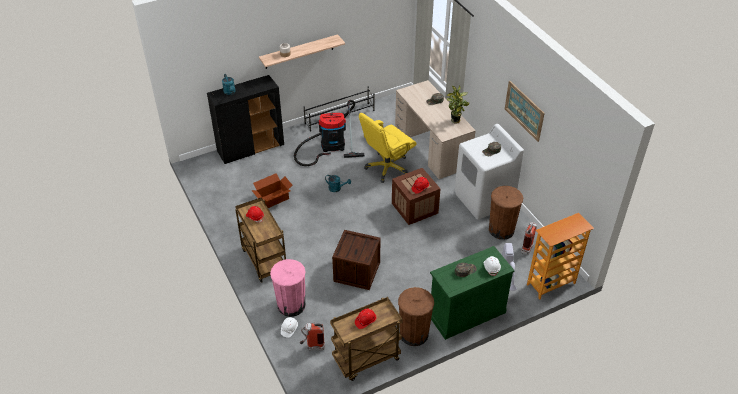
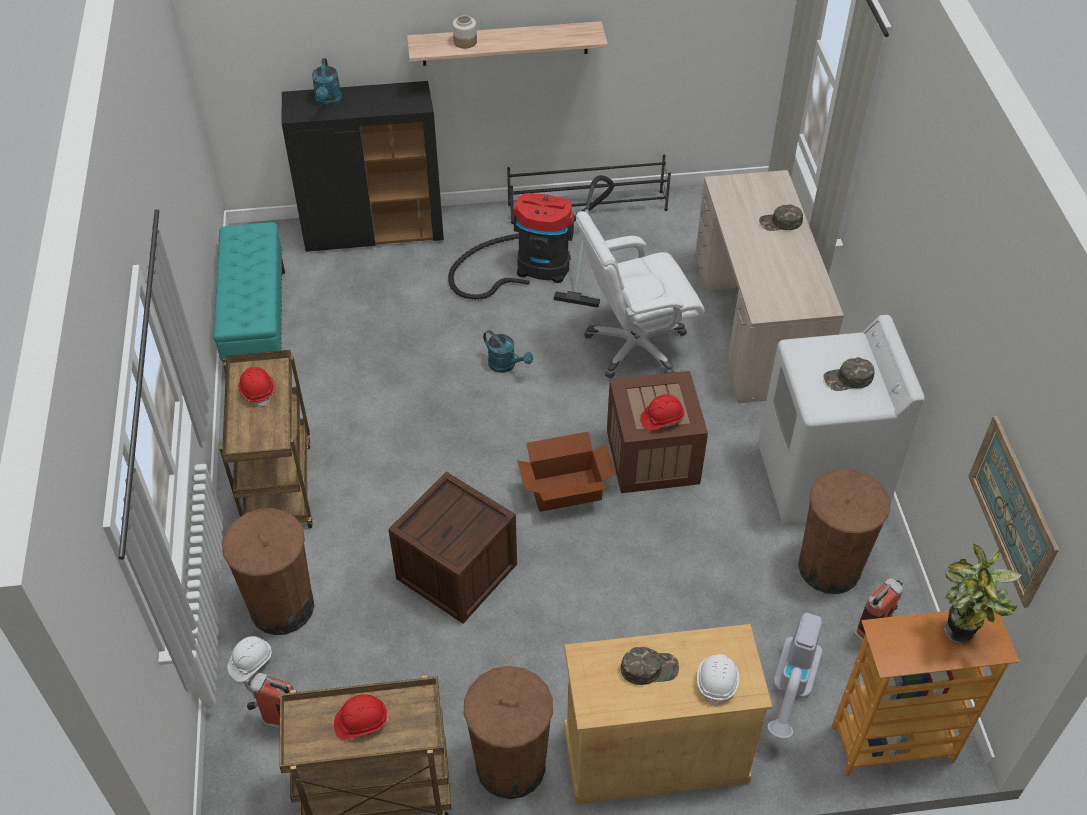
camera: 20 degrees right, 5 degrees up
(218, 199) = (257, 324): none -> turquoise bench
(273, 199) = (365, 353): cardboard box -> cardboard box (566, 490)
(291, 305) = (282, 607): pink trash can -> brown trash can
(387, 167) = (635, 346): yellow office chair -> white office chair
(456, 121) = (807, 282): potted plant -> potted plant (960, 635)
(466, 313) = (655, 754): green cabinet -> beige cabinet
(524, 110) = (946, 303): picture -> picture (1012, 510)

